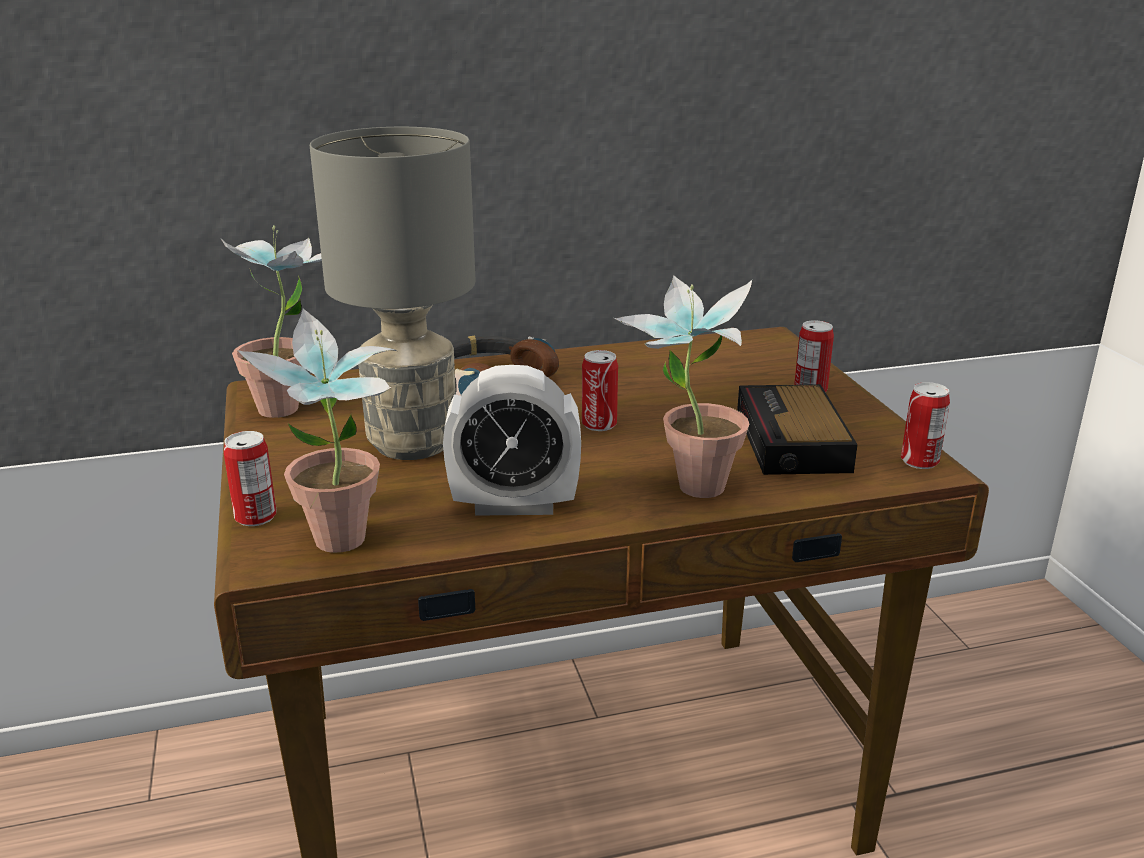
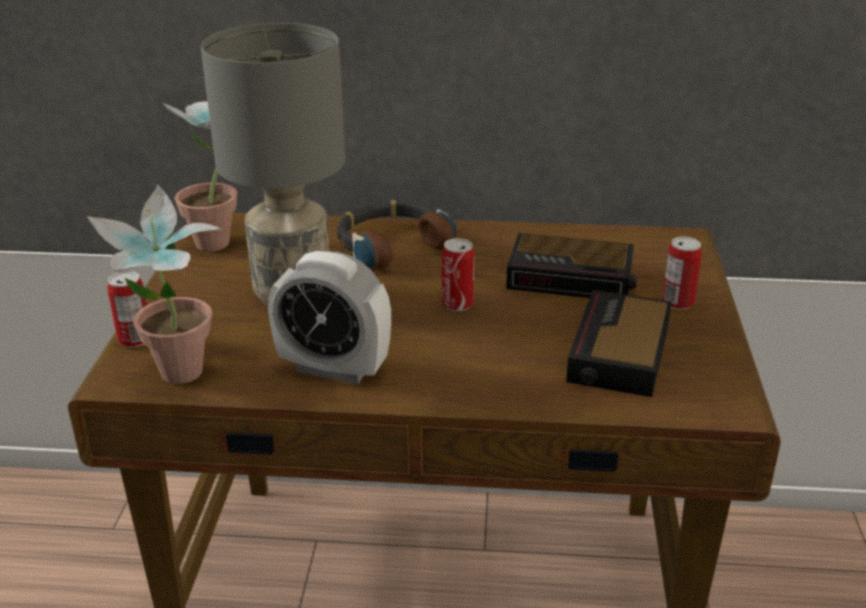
camera: 20 degrees right, 5 degrees up
(684, 489) = (485, 382): potted plant -> none
(695, 384) = (573, 277): none -> alarm clock
(919, 461) = (726, 397): can -> none

